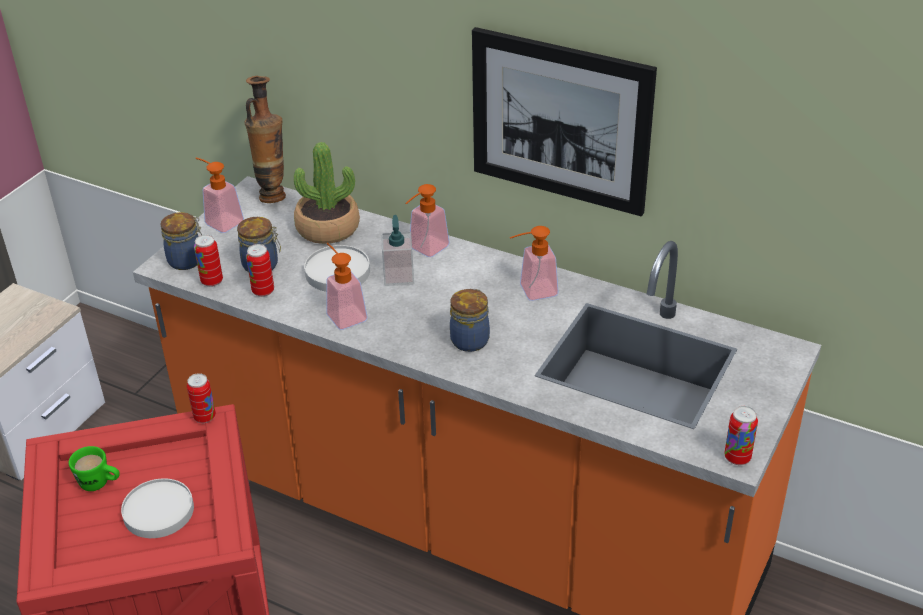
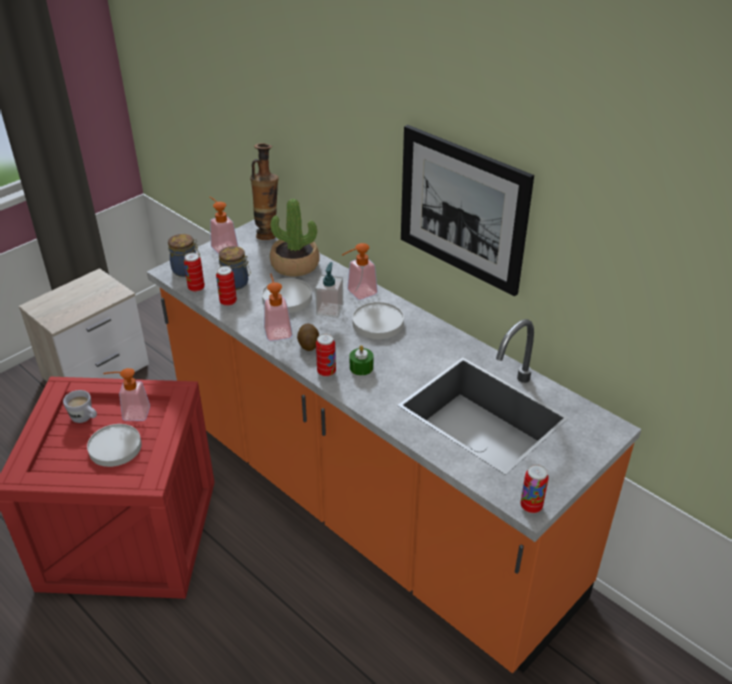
camera: 15 degrees right, 0 degrees up
(100, 484) = (85, 419): green mug -> white mug
(205, 417) = (173, 386): can -> can (326, 372)
(392, 324) = (308, 344): none -> potato
(466, 281) = (378, 323): none -> white plate
(470, 339) = (361, 367): jar -> green candle
(531, 291) = (424, 340): soap dispenser -> soap dispenser (131, 413)

